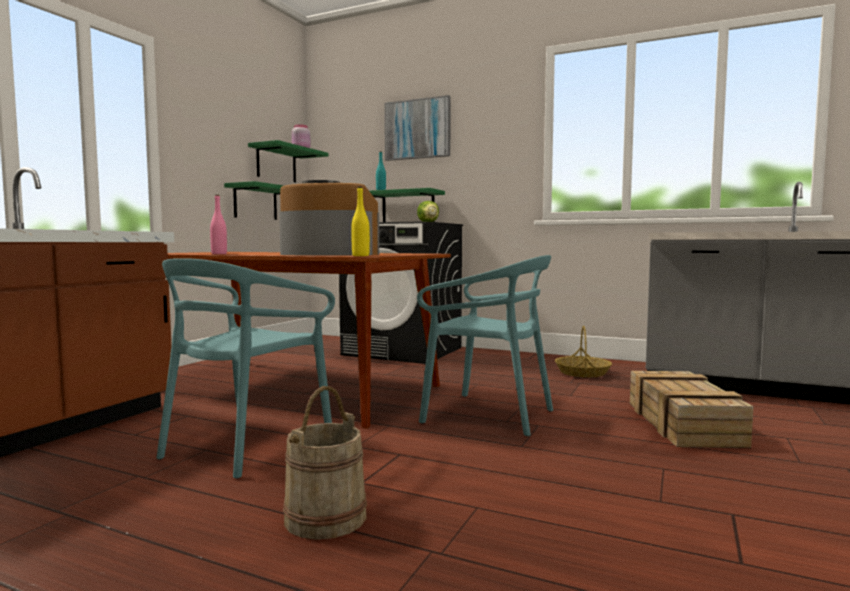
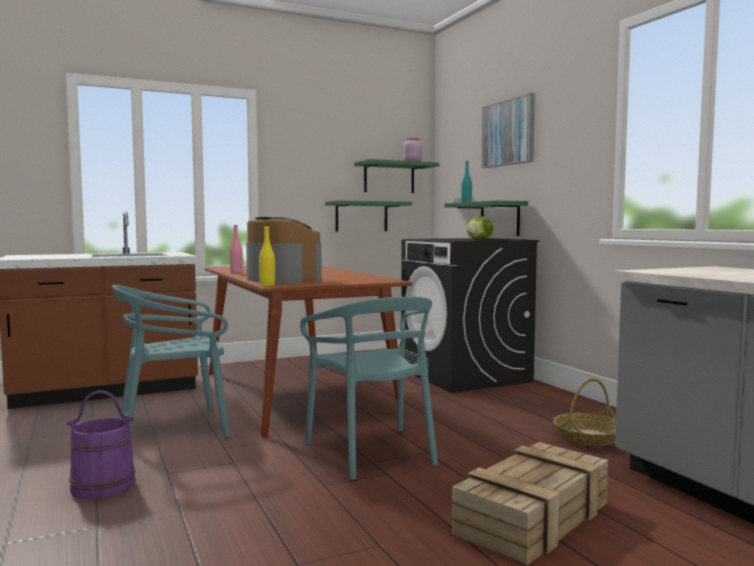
camera: 40 degrees right, 0 degrees up
(326, 518) = (103, 486): beige bucket -> purple bucket

